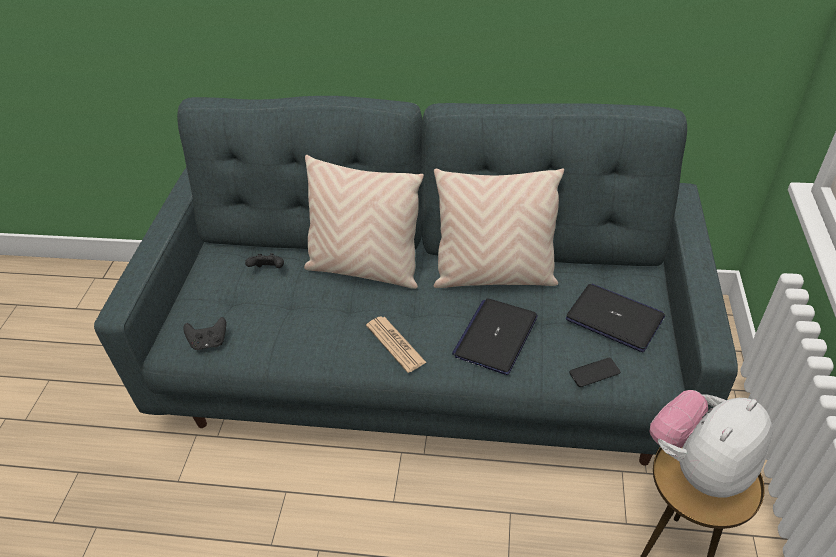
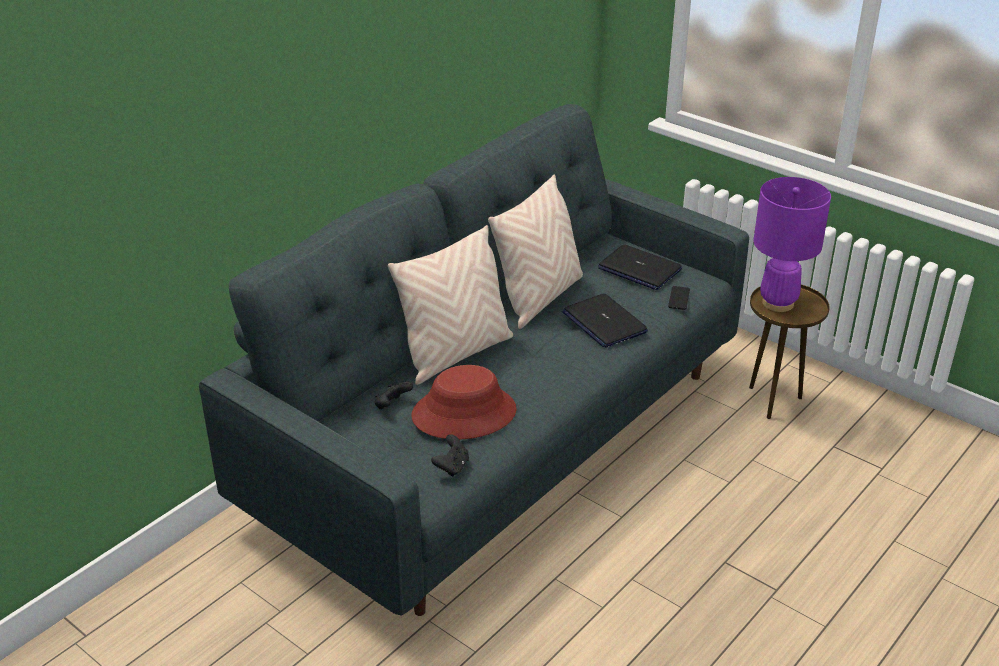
camera: 60 degrees left, 10 degrees down
(285, 314) = (464, 413): none -> red hat
(395, 344) = (563, 369): newspaper -> none
(615, 318) = (639, 269): laptop -> laptop turned 120 degrees counterclockwise
(700, 466) = (778, 303): plush toy -> purple table lamp

